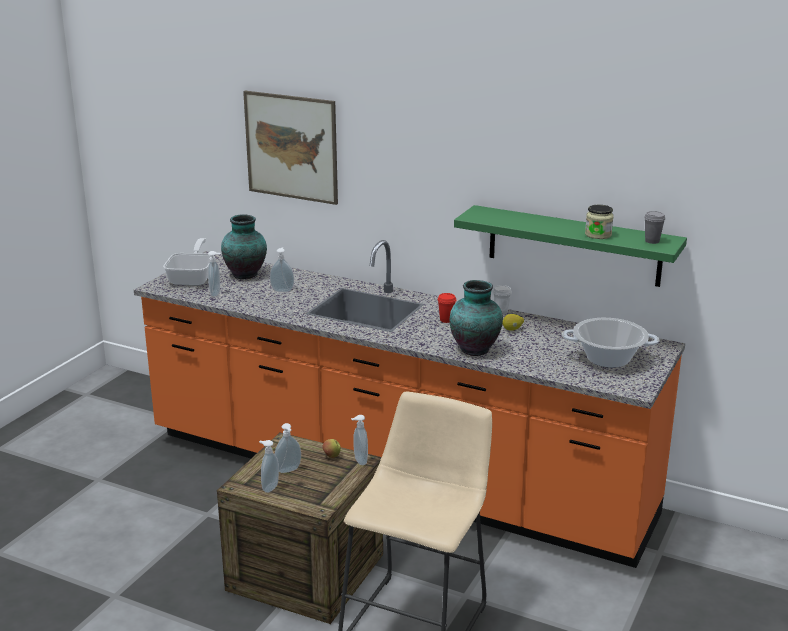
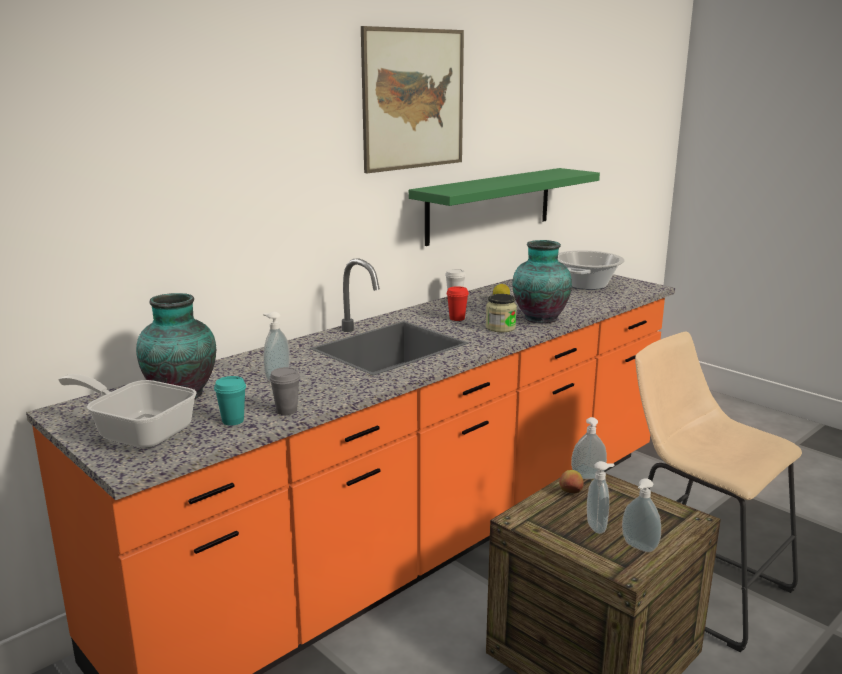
camera: 70 degrees left, 5 degrees down
(216, 294) = (233, 421): soap dispenser -> turquoise cup
(291, 147) = (174, 172): picture -> picture (413, 99)
(598, 235) = (538, 177): jar -> jar (500, 328)
(652, 241) = (565, 172): grey cup -> grey cup (286, 411)

